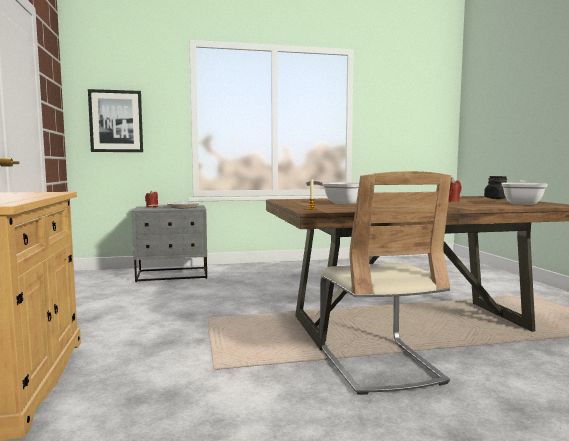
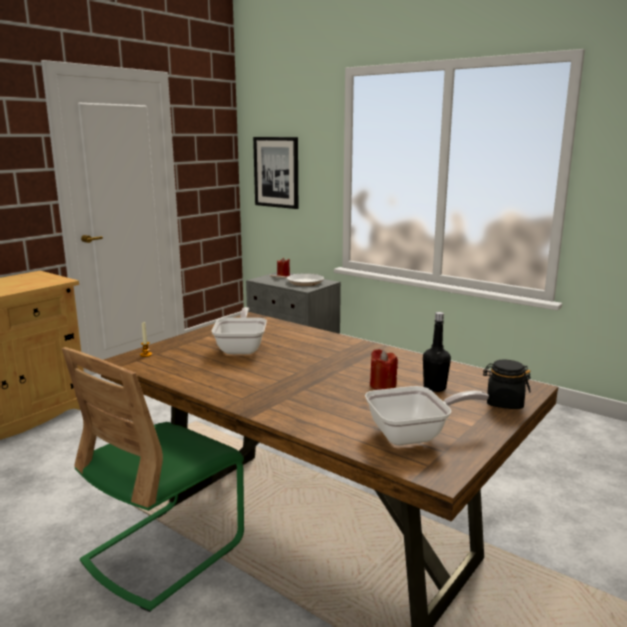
camera: 50 degrees right, 10 degrees up
(379, 365) = (164, 551): beige chair -> green chair
(465, 199) = (434, 388): none -> black bottle

